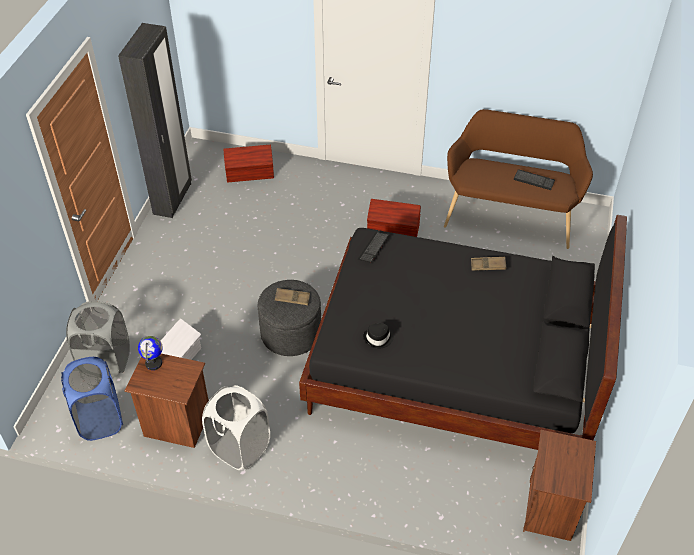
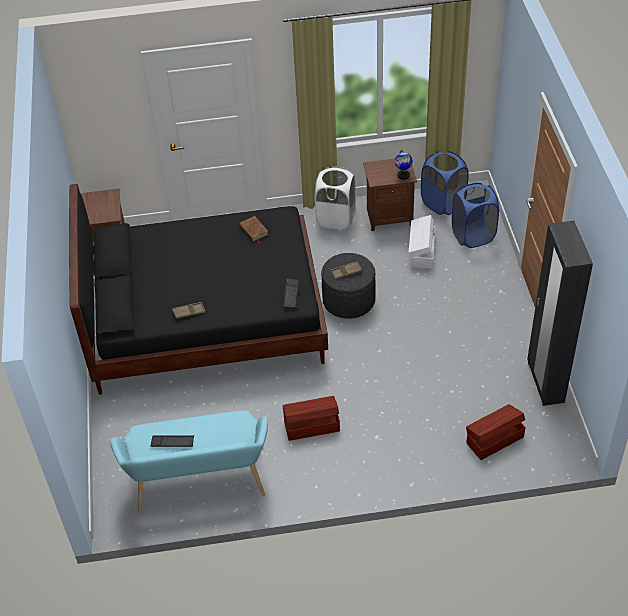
camera: 160 degrees right, 0 degrees up
(106, 361) = (473, 236): grey laundry basket -> blue laundry basket
(378, 338) = (253, 230): black hat -> brown book
(509, 215) = (199, 485): brown bench -> turquoise bench

